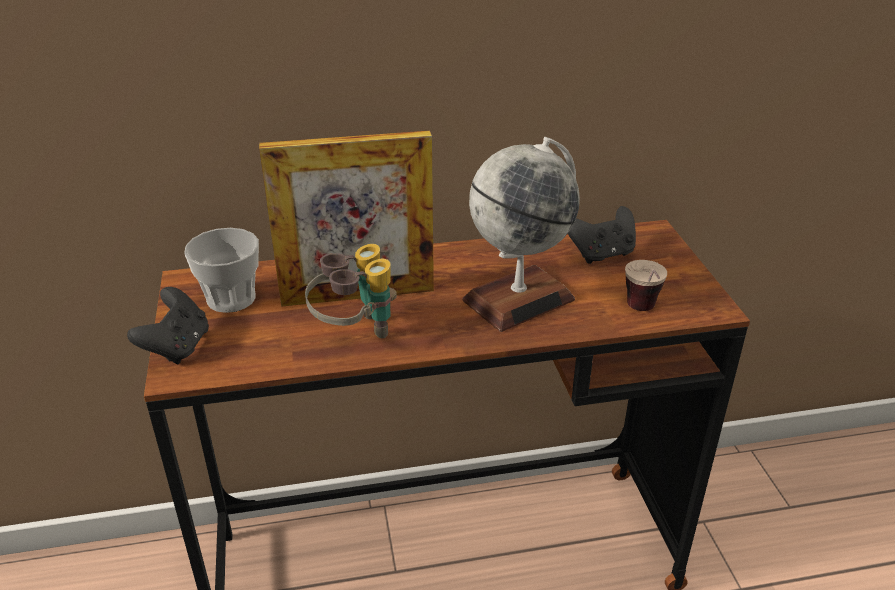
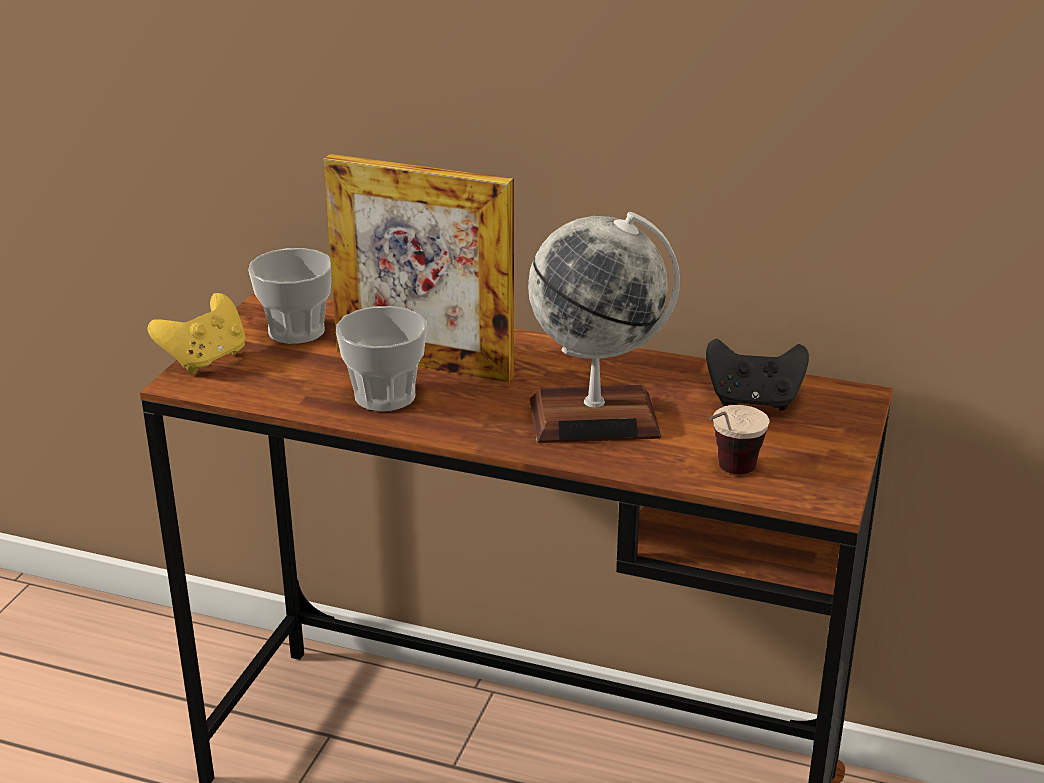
camera: 30 degrees right, 5 degrees down
(177, 347) = (205, 360): black game controller -> yellow game controller
(355, 331) = (385, 396): binoculars -> cup

